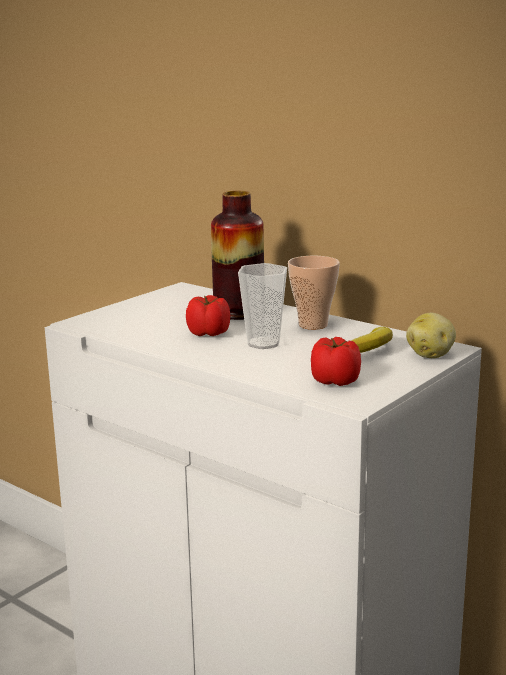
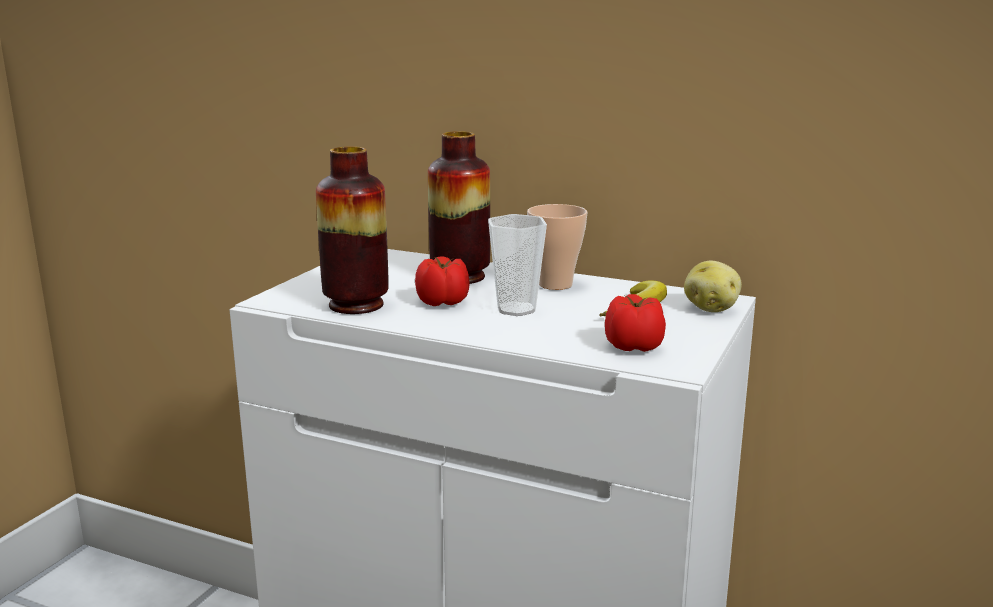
camera: 15 degrees left, 0 degrees up
(139, 331) = (356, 305): none -> vase

